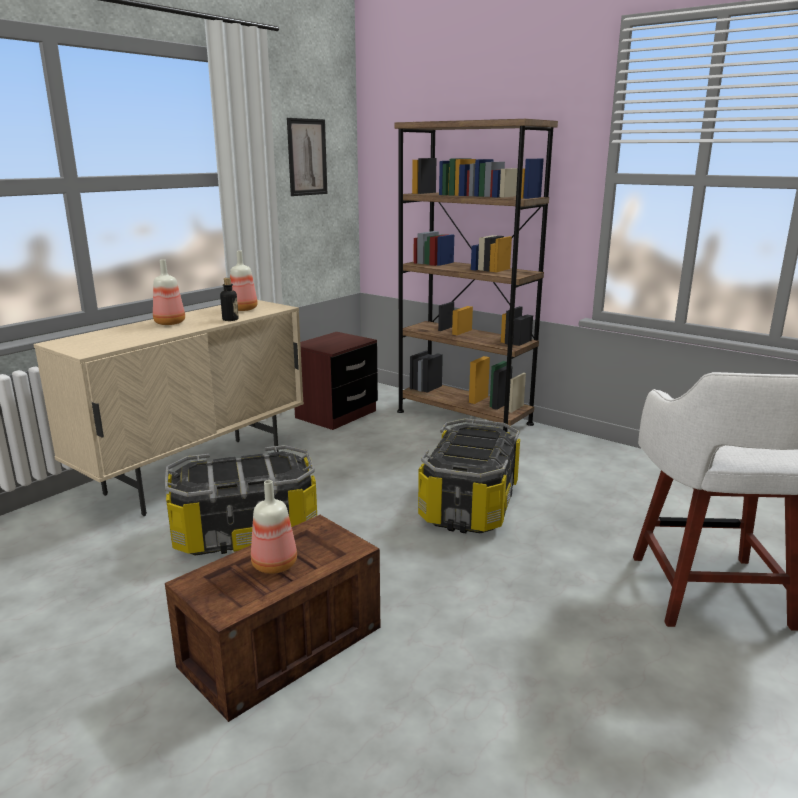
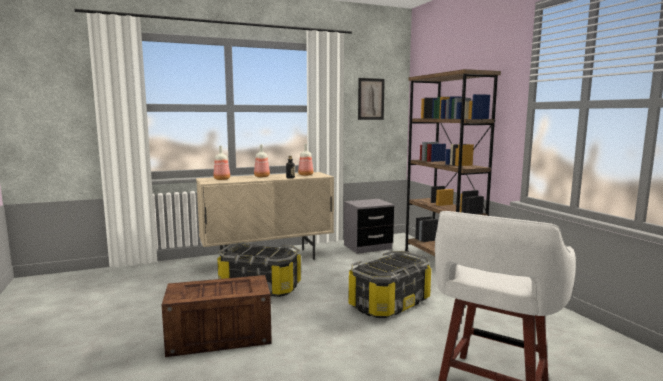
camera: 30 degrees right, 10 degrees down
(276, 564) = (218, 288): bottle -> bottle (222, 179)
(336, 414) = (367, 247): brown nightstand -> grey nightstand

